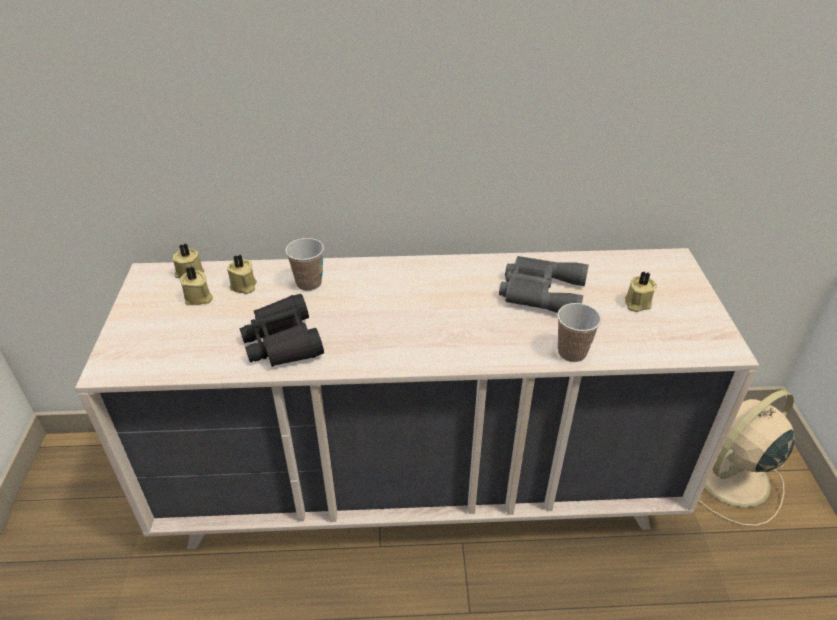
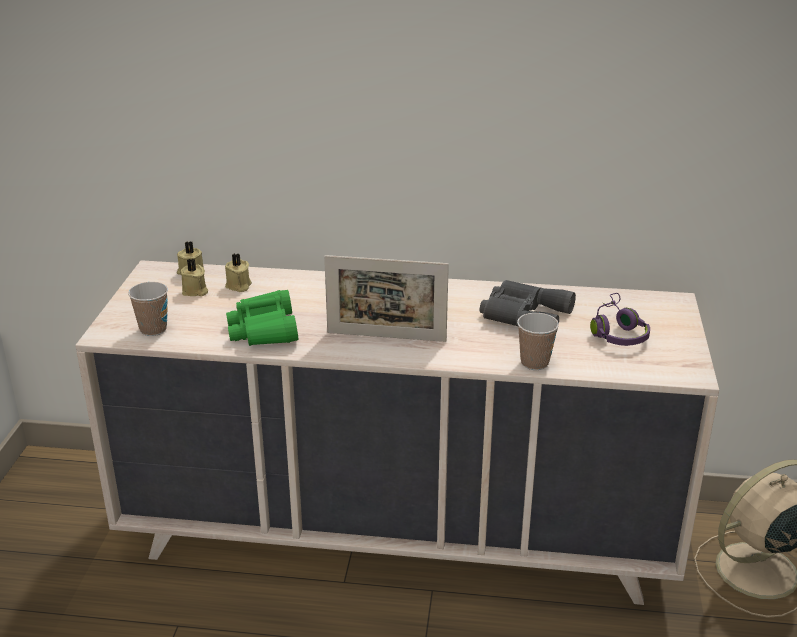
camera: 10 degrees right, 10 degrees down
(283, 342) = (264, 330): black binoculars -> green binoculars
(309, 283) = (300, 289): cup -> cup (153, 329)
(413, 336) = (386, 337): none -> picture frame
(636, 303) = (617, 332): beige candle -> purple headphones

